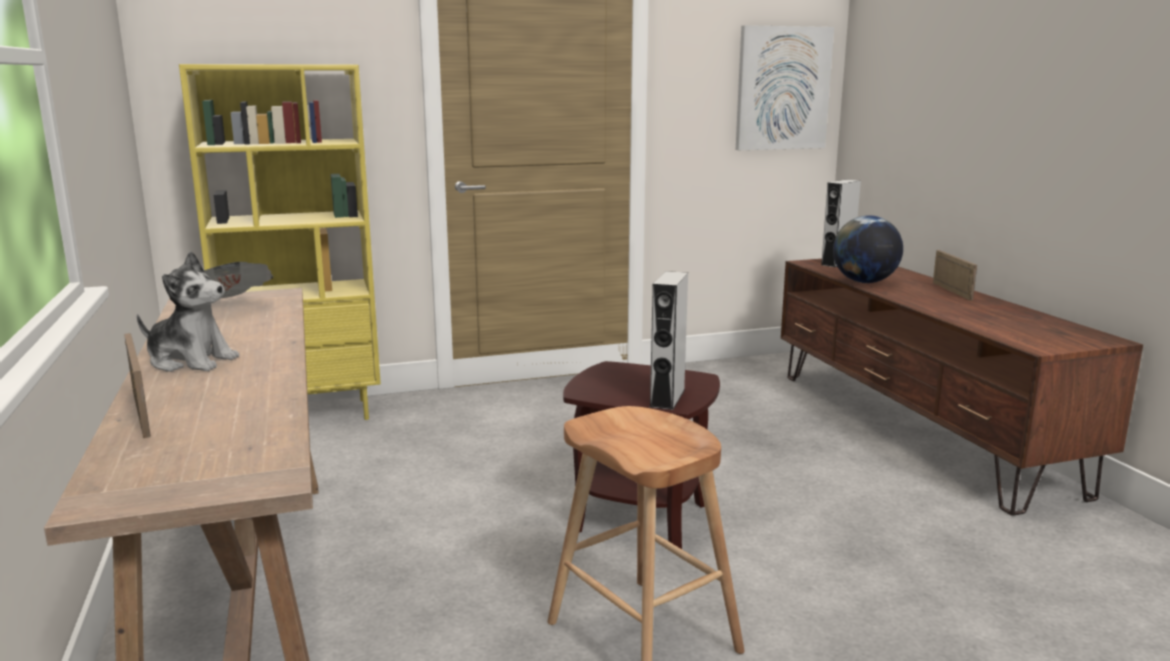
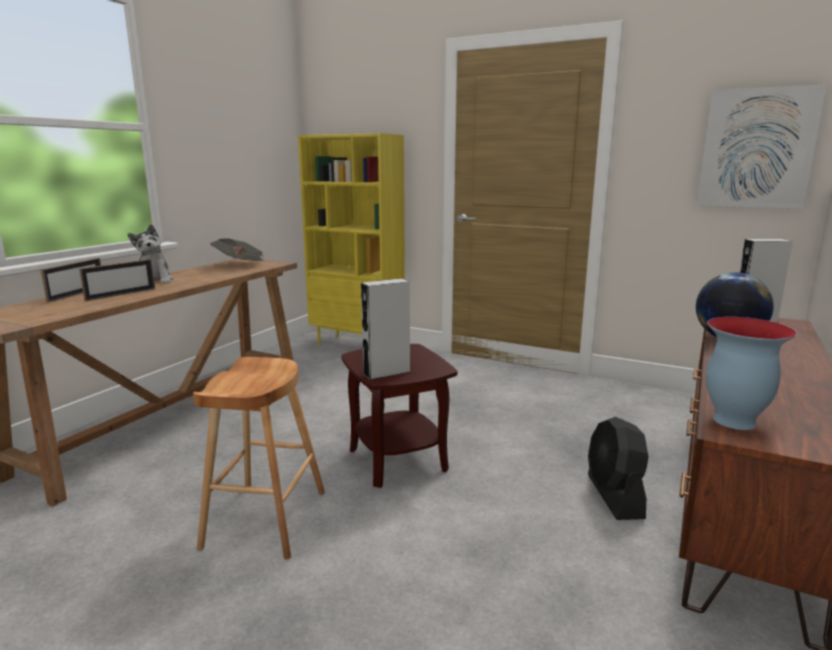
camera: 45 degrees right, 0 degrees up
(851, 463) = (614, 496): none -> black fan
(951, 291) = (804, 366): picture frame -> picture frame (121, 294)
(1021, 339) = (733, 421): none -> vase

